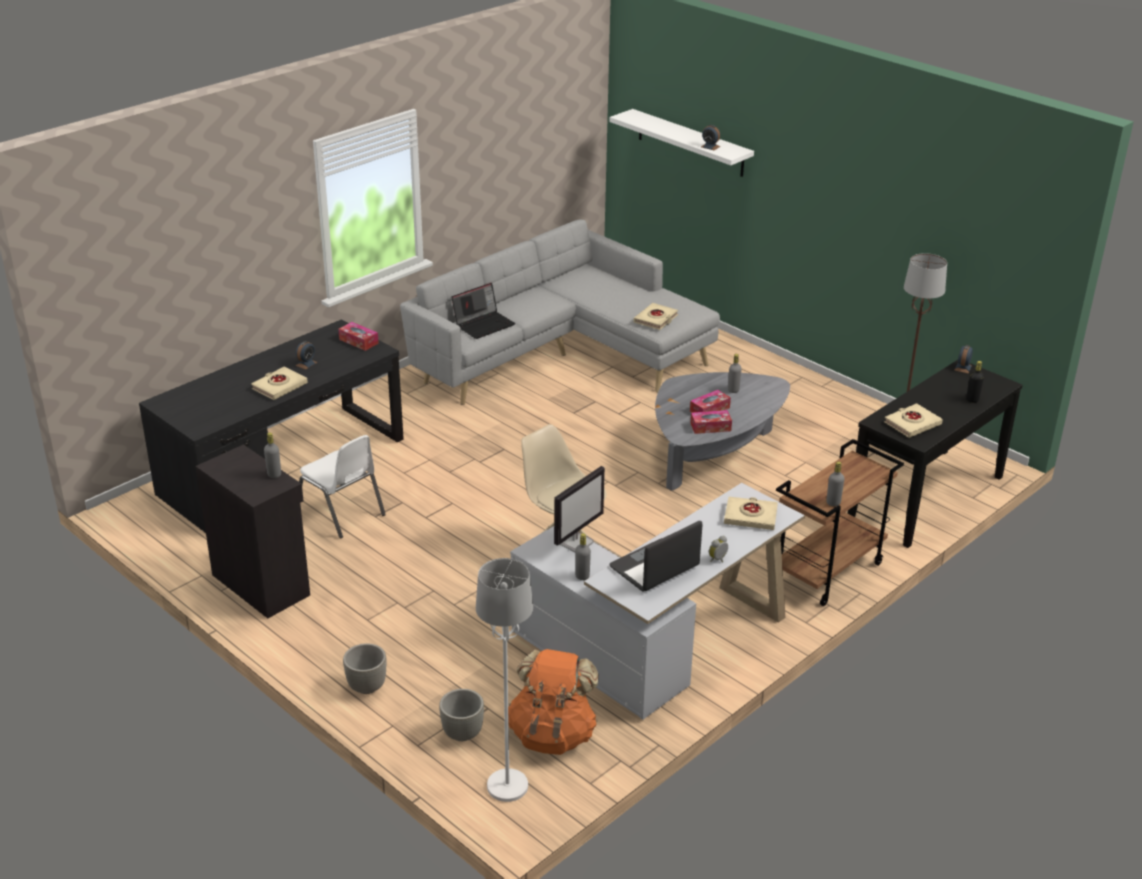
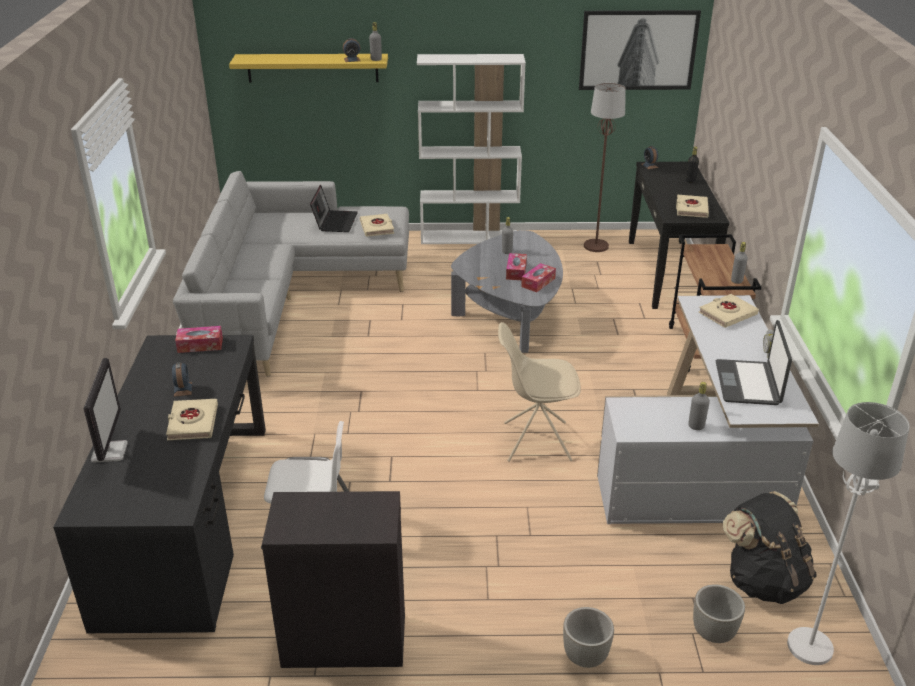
camera: 45 degrees left, 0 degrees up
(274, 474) = (359, 500): grey bottle -> grey bottle (376, 59)
(484, 324) = (249, 290): laptop -> laptop (335, 221)
(552, 734) = (763, 580): orange backpack -> black backpack
(576, 542) = (645, 405): monitor -> monitor (109, 451)
(690, 143) = (312, 68): white shelf -> yellow shelf
(794, 374) = (470, 237): none -> white bookcase
(994, 231) = (638, 50): none -> picture

